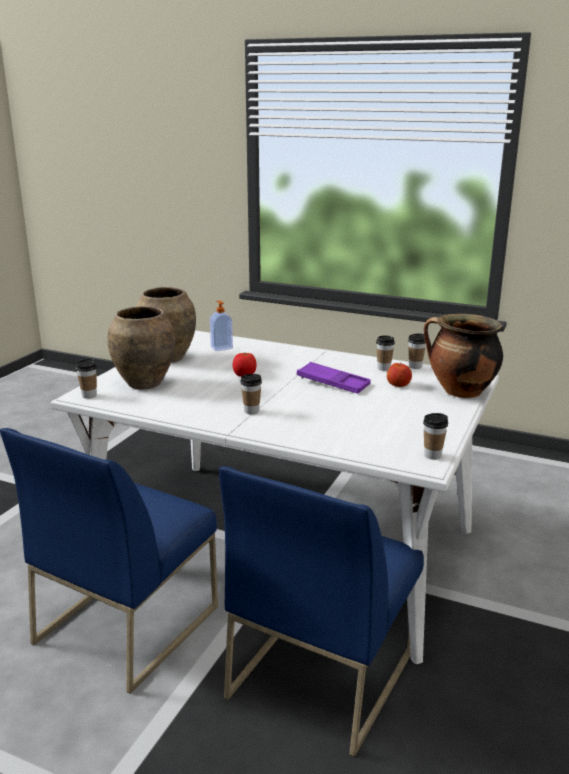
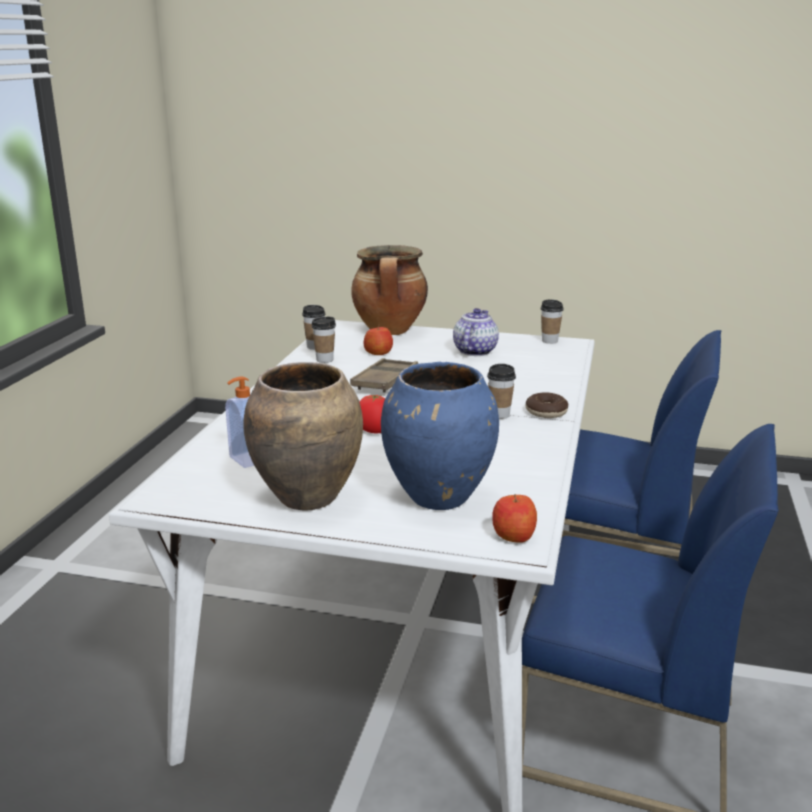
camera: 100 degrees left, 0 degrees up
(89, 395) = (513, 535): cup -> apple
(144, 384) = (439, 498): brown vase -> blue vase
(249, 427) = (546, 412): none -> donut
(333, 383) = (385, 381): purple tray -> brown tray
(402, 418) = (474, 351): none -> teapot

